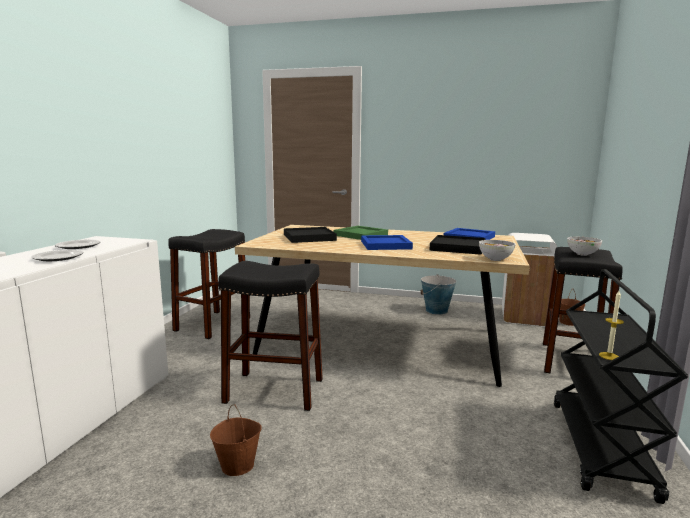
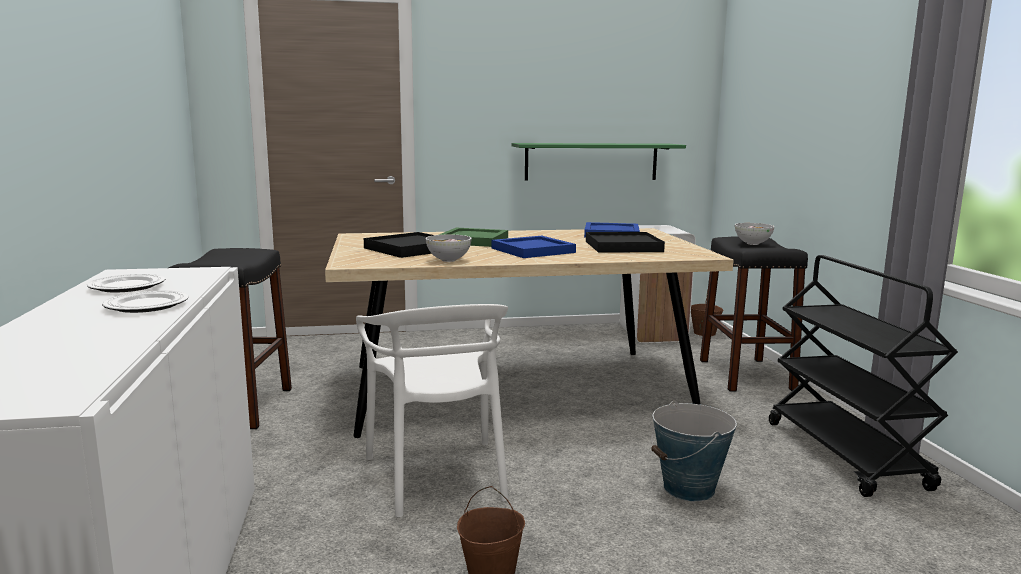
camera: 25 degrees left, 0 degrees up
(274, 390) = (438, 476): black stool -> white chair
(436, 310) = (546, 340): bucket -> bucket (689, 488)
(487, 183) = (591, 161): none -> green shelf
(495, 259) = (689, 256): bowl -> bowl (448, 260)
(609, 356) = (881, 344): candle -> none

